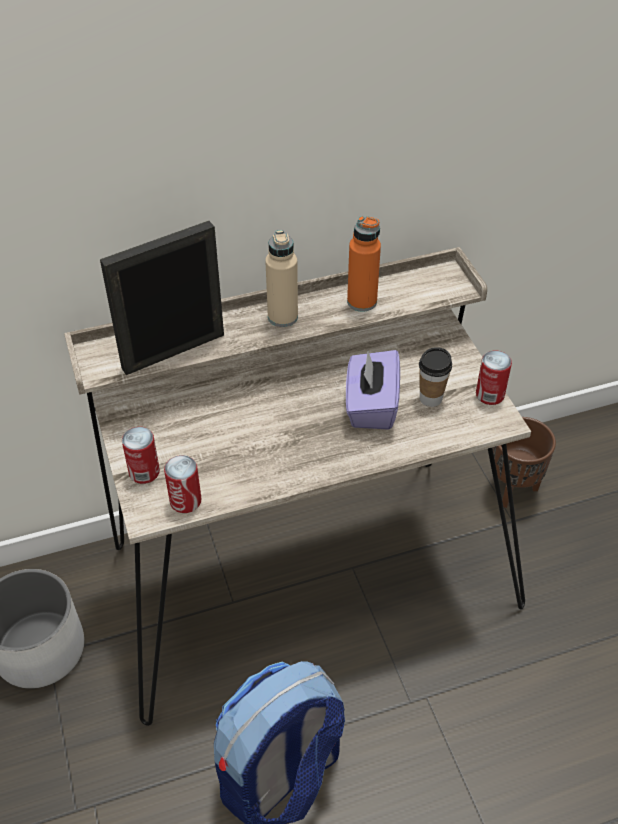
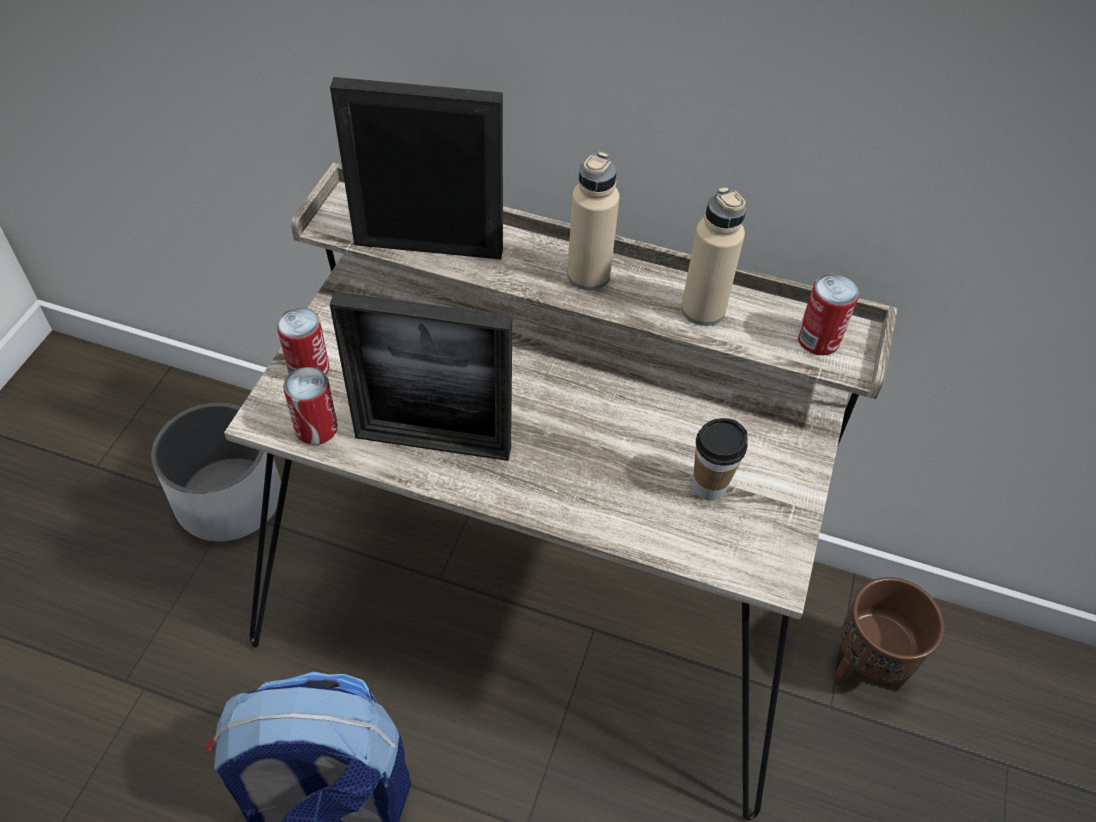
camera: 35 degrees right, 5 degrees up
(263, 466) = (433, 443): none -> picture frame
(362, 302) = (703, 310): orange bottle -> beige bottle
(371, 406) = (625, 449): purple tissue box -> none
(490, 395) = (792, 529): can -> can (818, 340)

